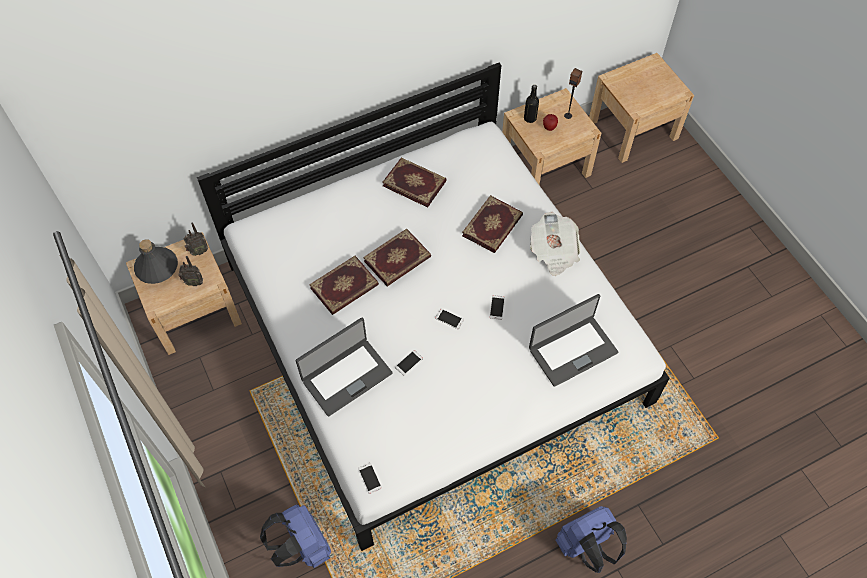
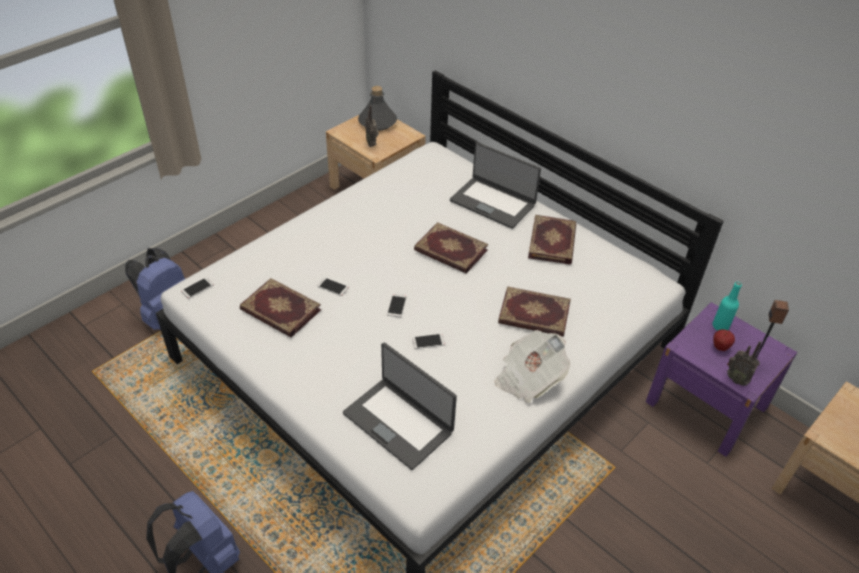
camera: 70 degrees right, 15 degrees down
(198, 251) = (404, 138): radio -> radio (736, 379)
(345, 287) = (401, 223): book -> book (280, 311)
(346, 376) = (302, 247): laptop -> laptop (493, 202)
(530, 118) = (720, 326): black bottle -> turquoise bottle
(545, 165) = (706, 404): beige nightstand -> purple nightstand

